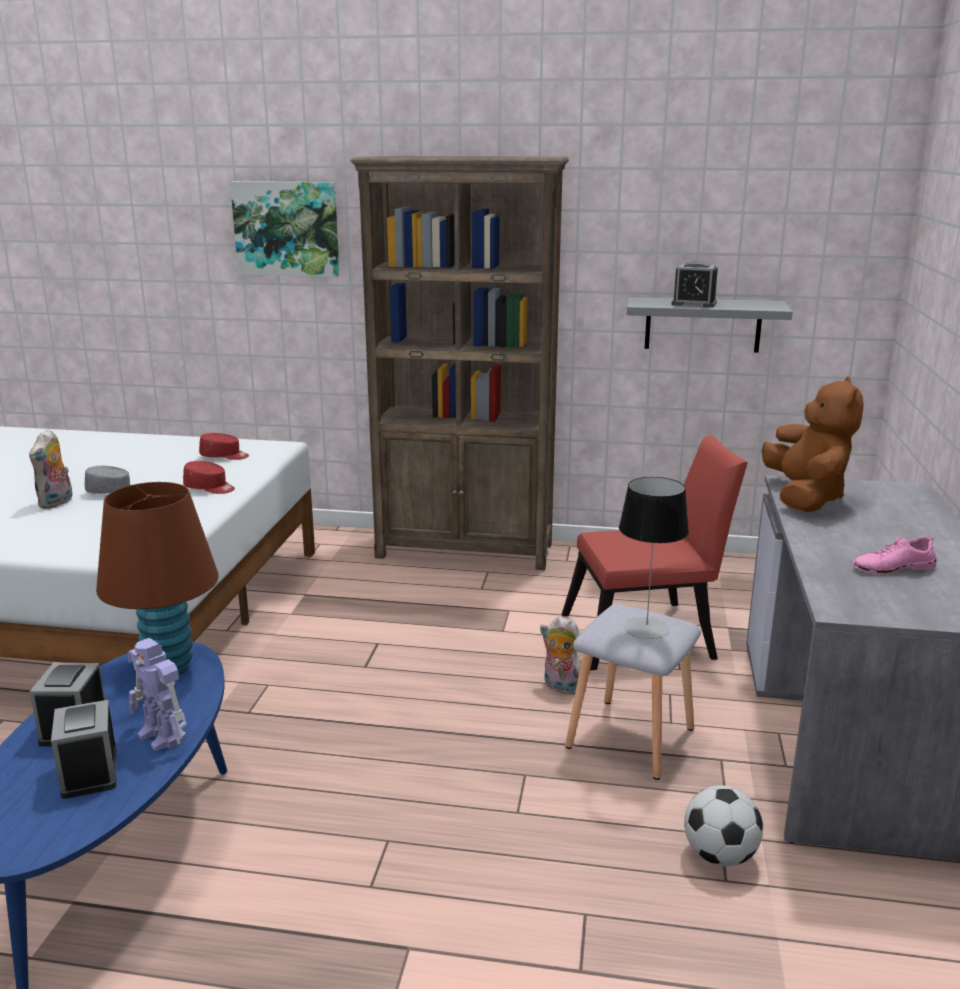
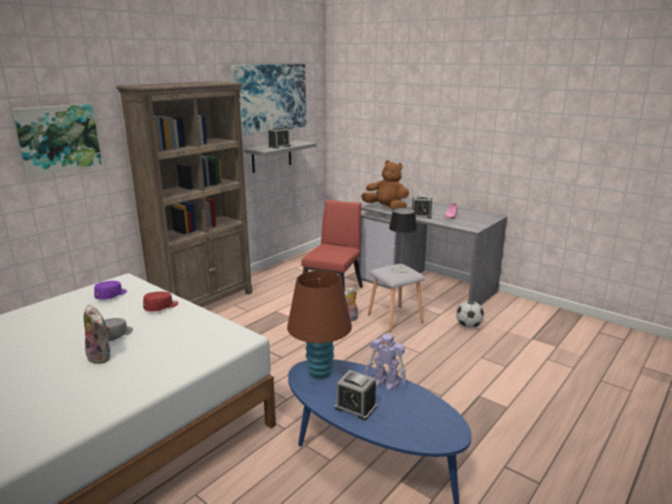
camera: 60 degrees left, 0 degrees up
(89, 772) = (402, 407): alarm clock -> alarm clock (421, 215)
(162, 736) = (386, 383): toy robot -> toy robot turned 45 degrees clockwise
(224, 456) = (111, 295): red cap -> purple cap
(716, 199) = (270, 98): none -> picture

